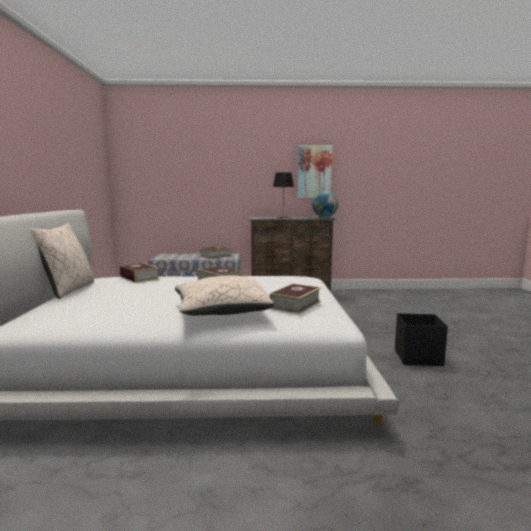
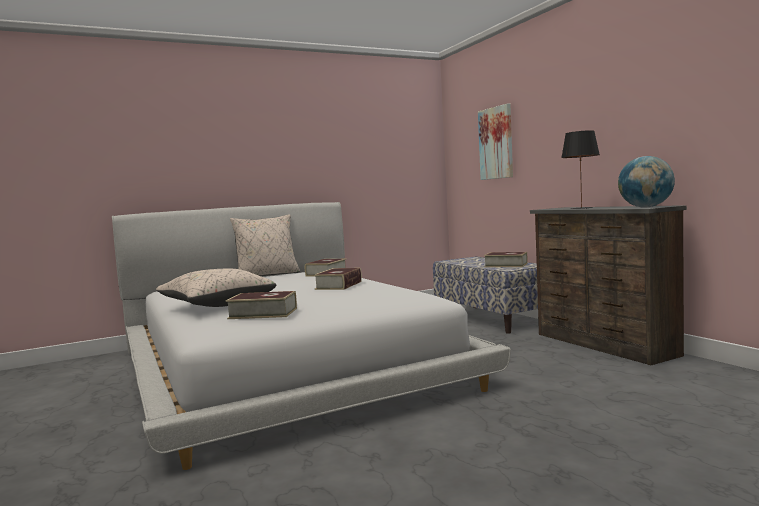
camera: 65 degrees right, 5 degrees down
(314, 172) = (661, 120): picture -> picture (496, 143)
(419, 358) = (426, 470): black storage box -> none

